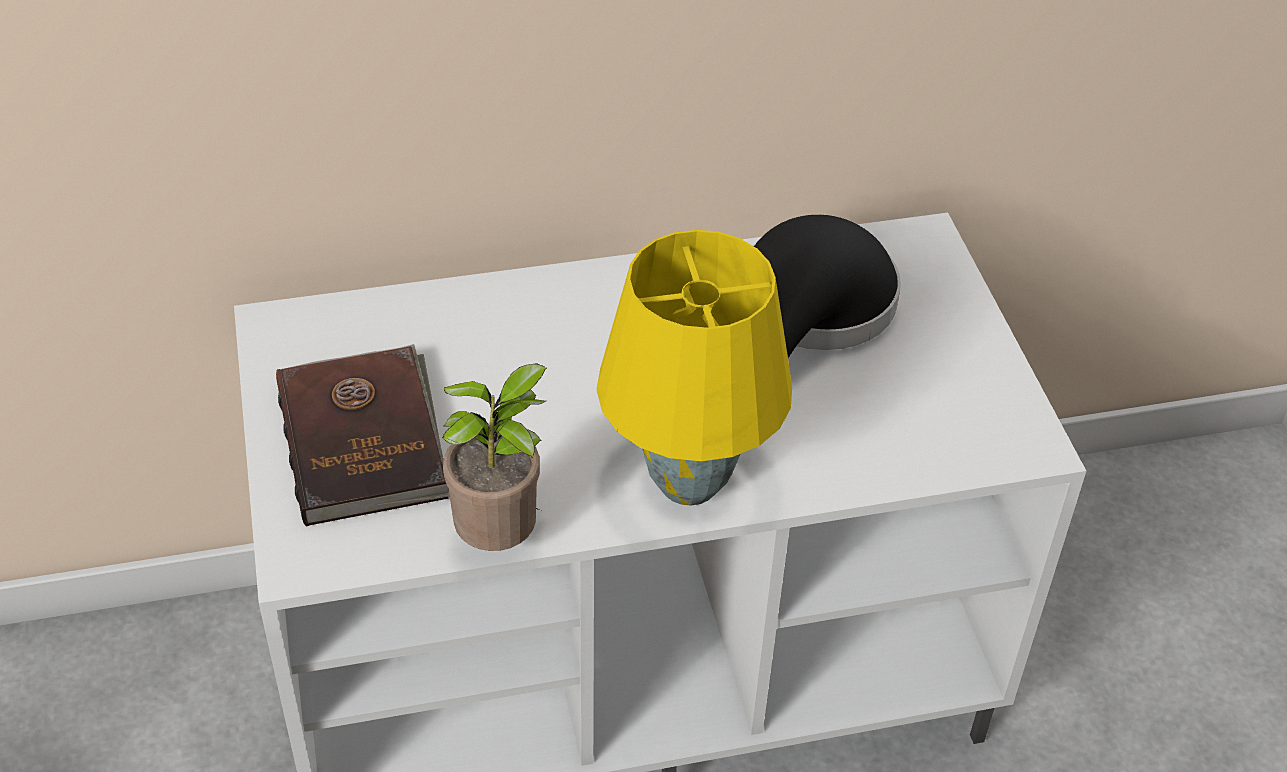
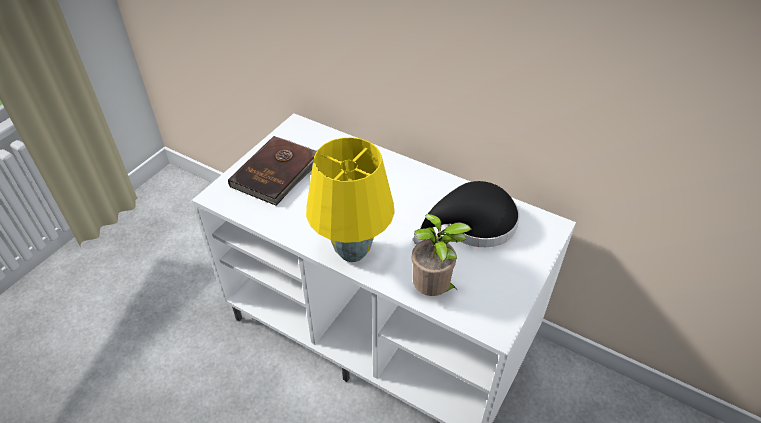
camera: 45 degrees right, 0 degrees up
(502, 539) = (274, 228): potted plant -> potted plant (433, 291)

